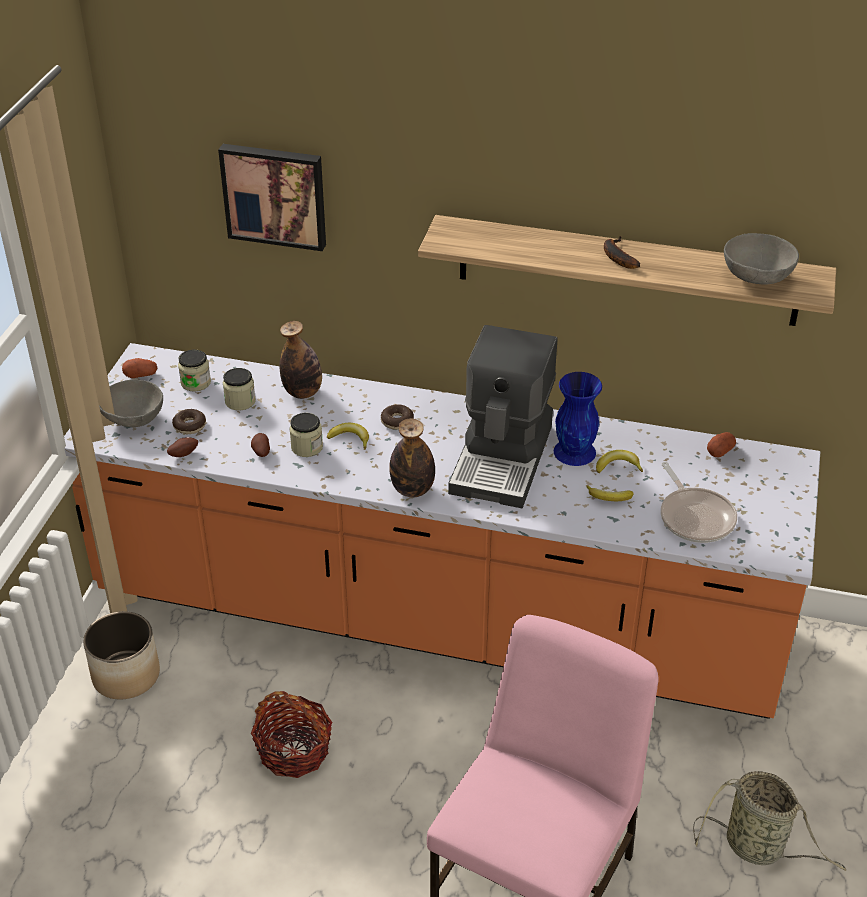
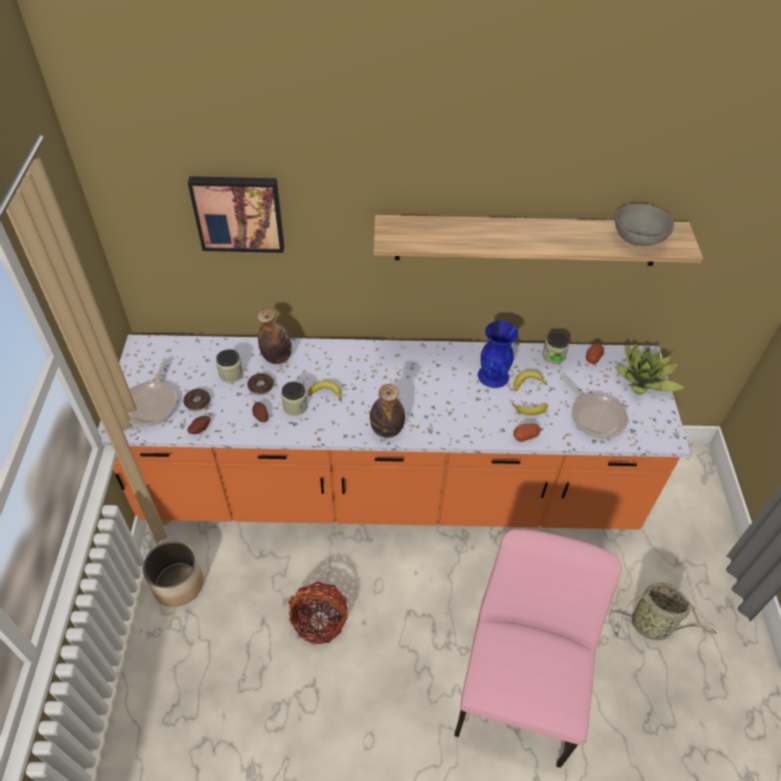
camera: 15 degrees left, 10 degrees up
(134, 419) = (151, 404): grey bowl -> frying pan
(141, 375) = (145, 362): potato -> potato (525, 436)
(196, 382) = (191, 362): jar -> jar (553, 355)
(397, 421) = (356, 371): donut -> donut (261, 387)
(503, 459) = (444, 391): coffee machine -> none
(616, 256) = (528, 235): banana -> none
(781, 487) = (644, 380): none -> potted plant

